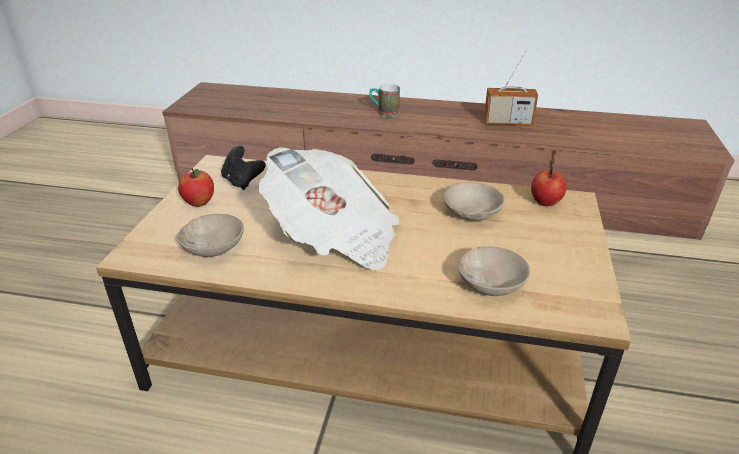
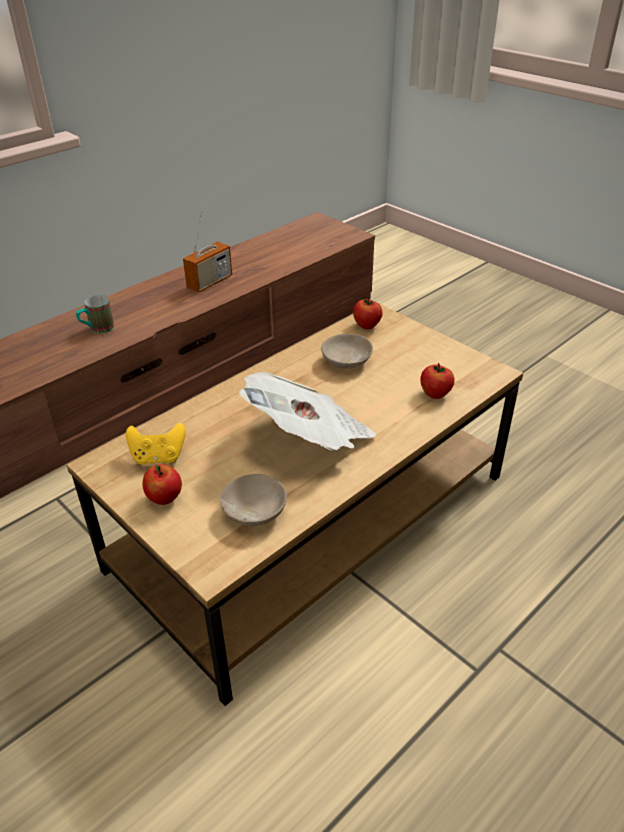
camera: 55 degrees left, 5 degrees up
(242, 182) = (158, 457): black game controller -> yellow game controller
(492, 285) = (435, 394): beige bowl -> apple

